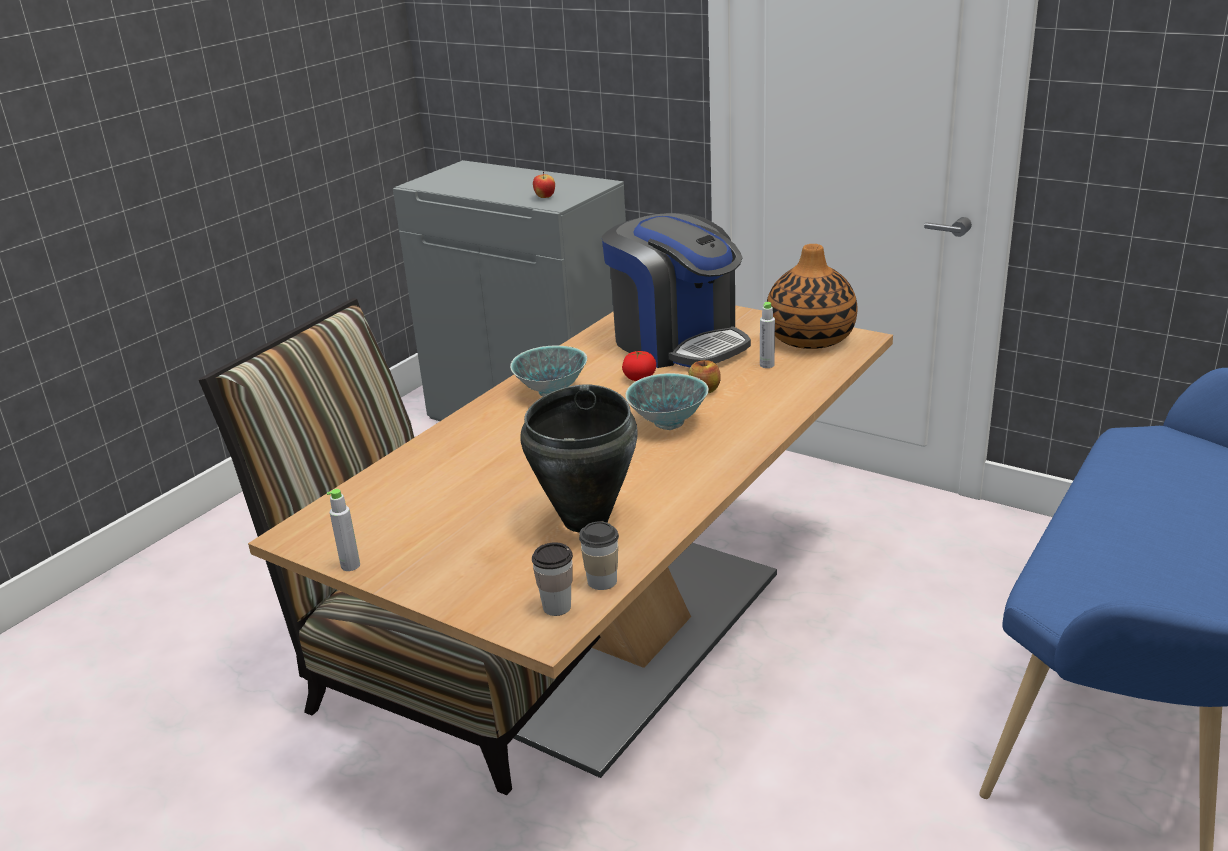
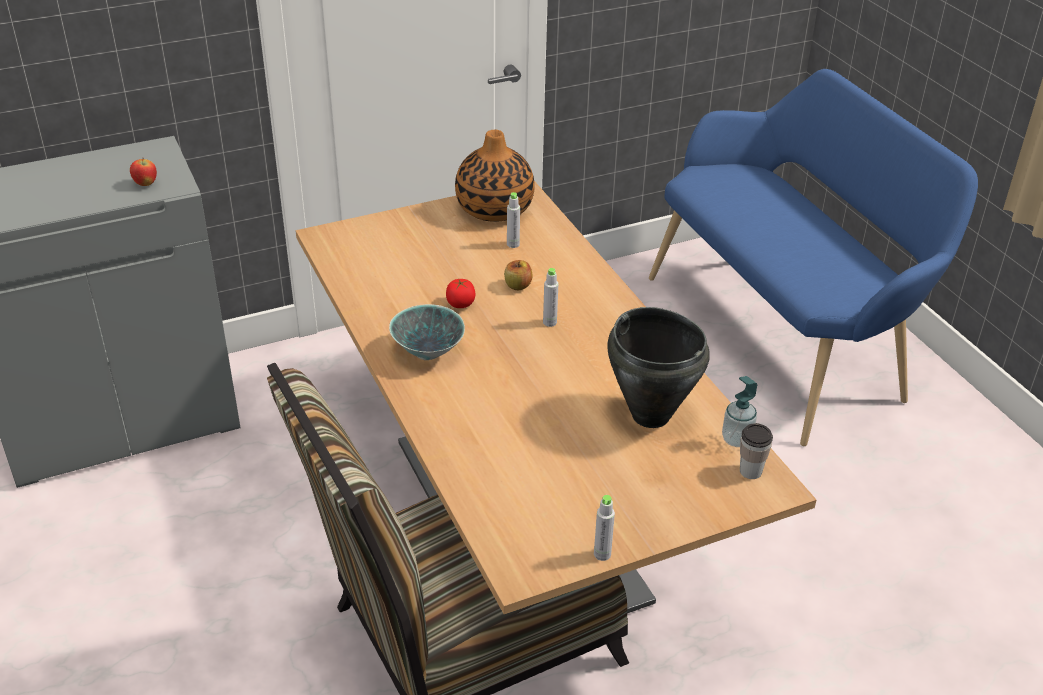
camera: 60 degrees left, 10 degrees up
(602, 581) = (736, 439): cup -> soap dispenser
(668, 423) = (549, 322): bowl -> grey bottle
(678, 342) = (421, 261): coffee machine -> none

